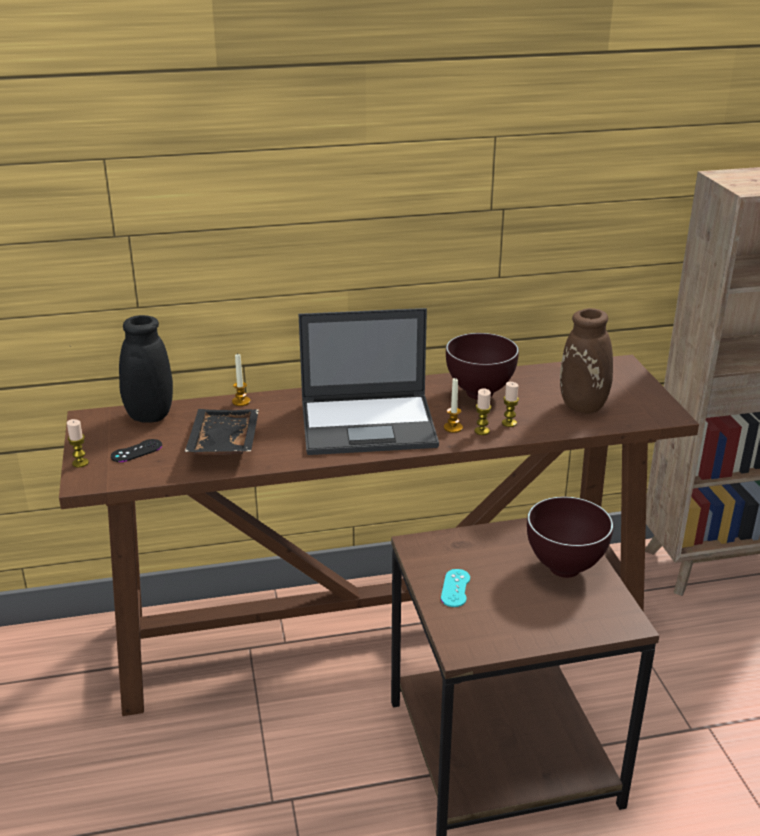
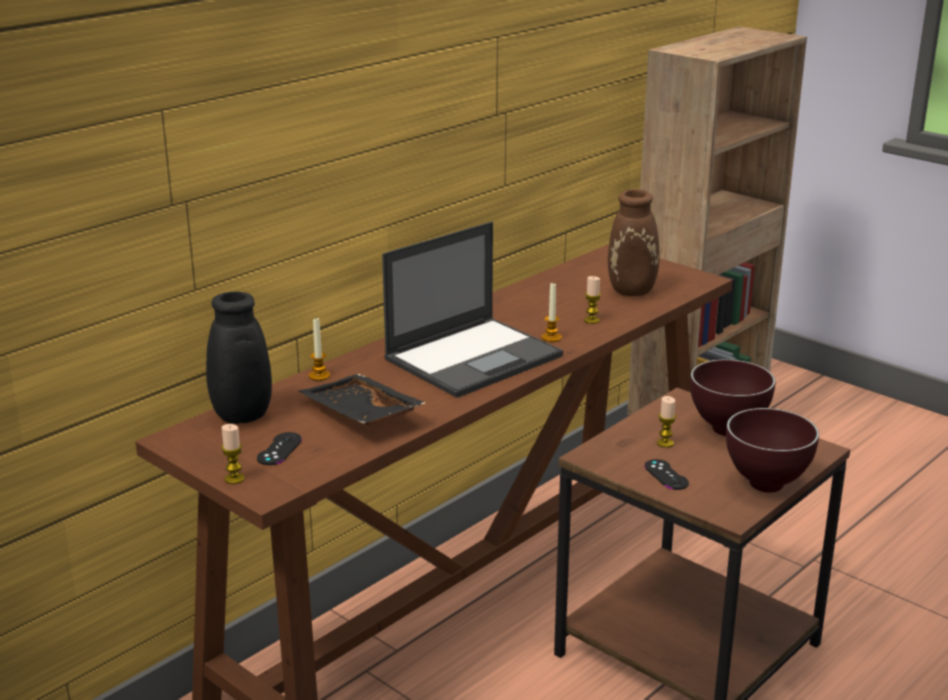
camera: 35 degrees left, 5 degrees down
(455, 588) = (666, 475): turquoise game controller -> black game controller
(477, 394) = (532, 307): brown bowl -> brown bowl (764, 486)
(482, 431) = (579, 333): candle -> candle (665, 443)

